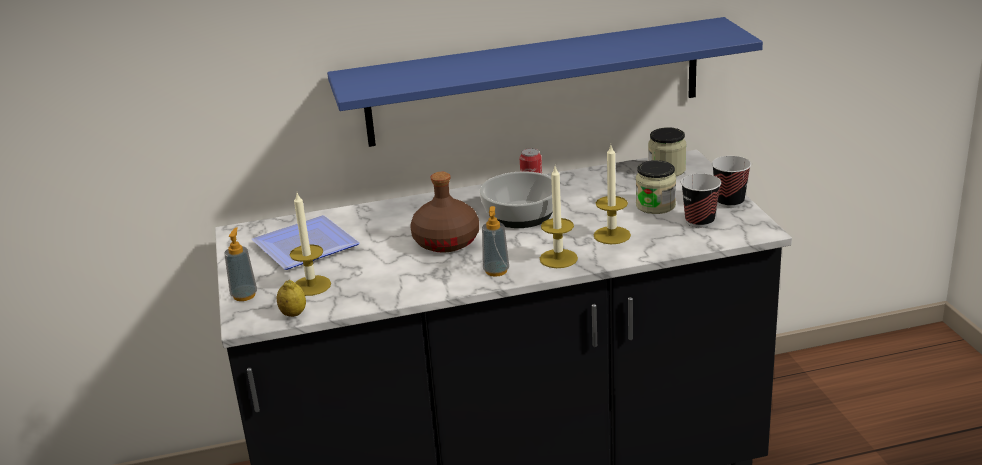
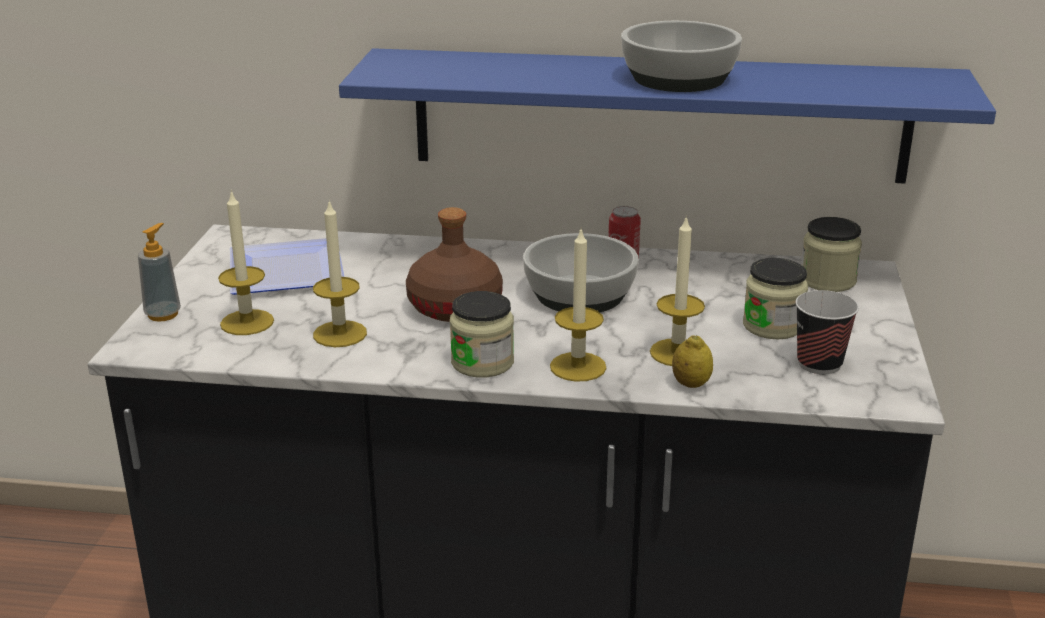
camera: 20 degrees right, 0 degrees up
(293, 314) = (193, 353): lemon -> lemon (691, 384)
(384, 277) = (340, 334): none -> candle
(496, 271) = (482, 362): soap dispenser -> jar
(558, 55) = (677, 79): none -> bowl
(729, 202) = (885, 347): cup -> none

